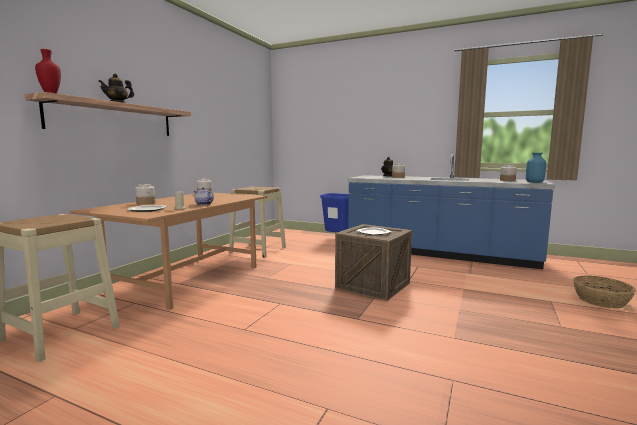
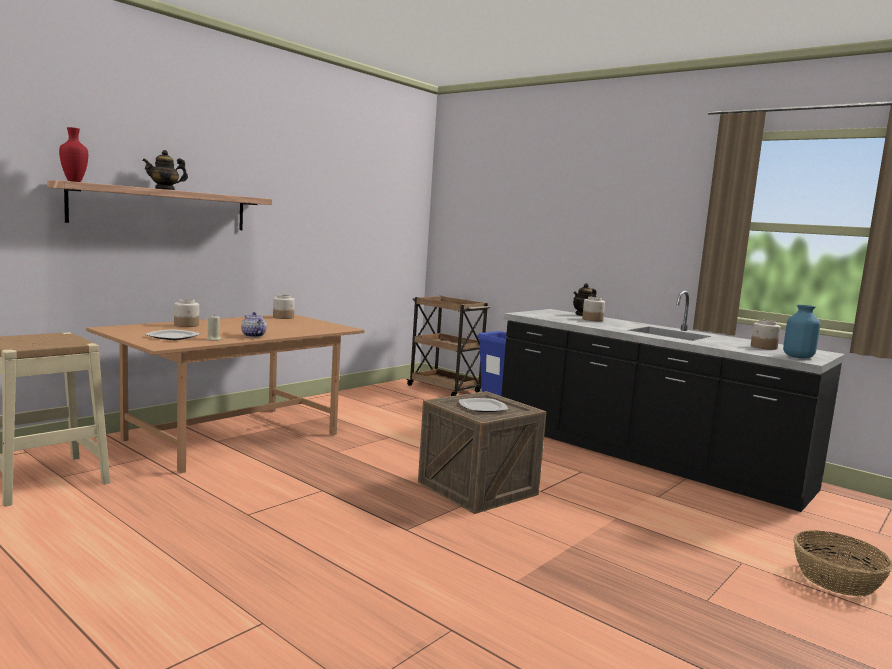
camera: 15 degrees right, 0 degrees up
(258, 250) = (362, 408): beige stool -> none
(296, 233) = (445, 389): none -> brown cart
(439, 253) = (643, 456): blue counter -> black counter

